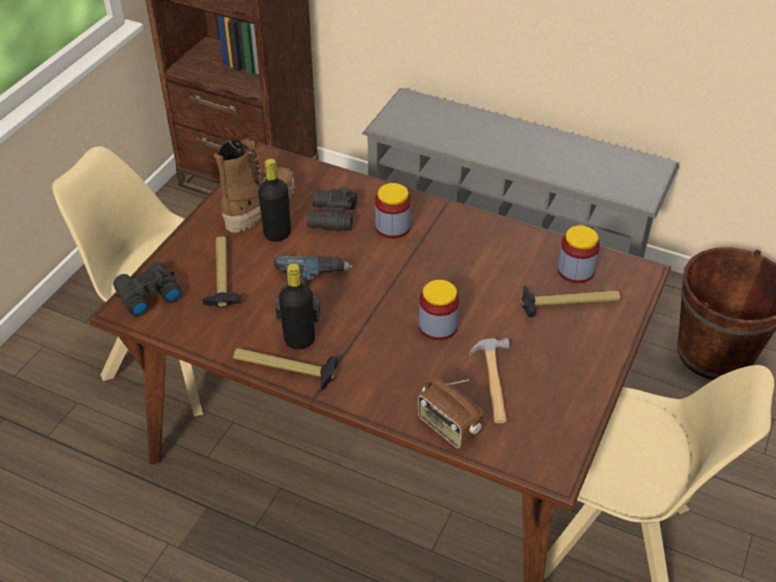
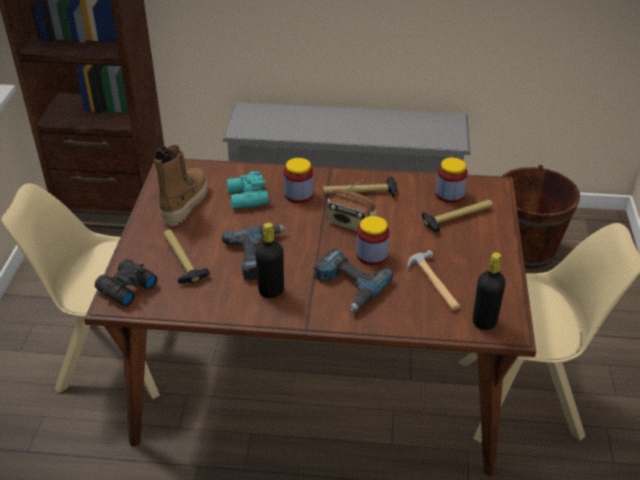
camera: 20 degrees left, 5 degrees down
(277, 234) = (210, 219): black bottle -> black bottle (484, 322)
(284, 369) = (271, 314): hammer -> hammer (360, 193)
(331, 217) = (246, 198): black binoculars -> turquoise binoculars
(389, 357) = (348, 286): none -> power drill
(448, 427) = (419, 322): radio -> radio (350, 223)

